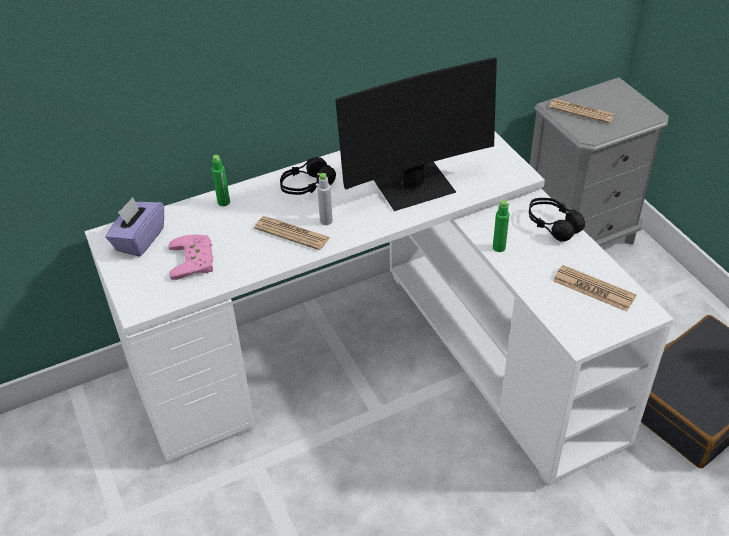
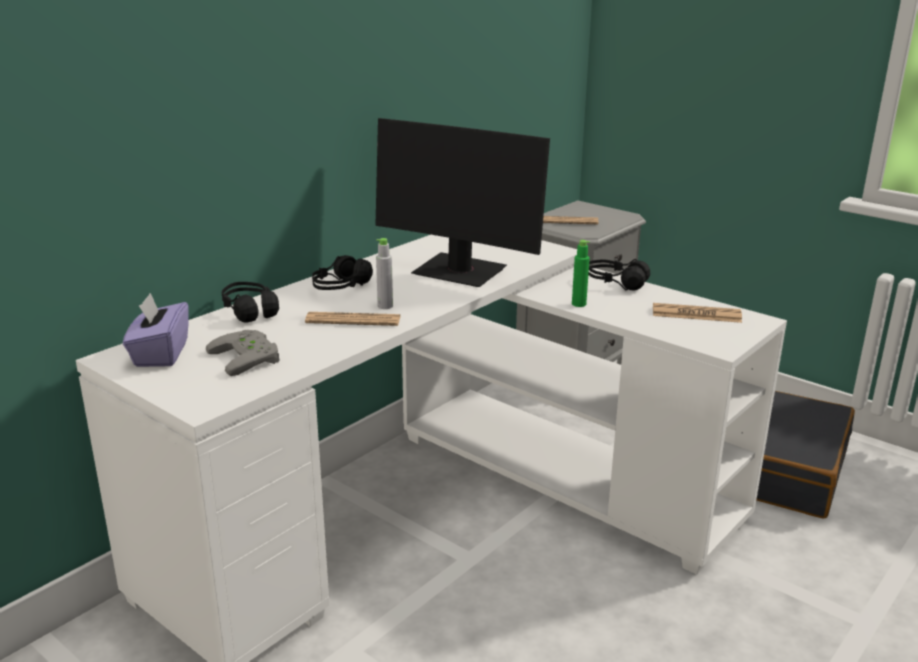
camera: 25 degrees left, 20 degrees down
(195, 260) = (249, 357): pink game controller -> grey game controller
(223, 202) = (249, 311): green bottle -> black headphones
(414, 187) = (459, 272): monitor -> monitor turned 75 degrees clockwise

